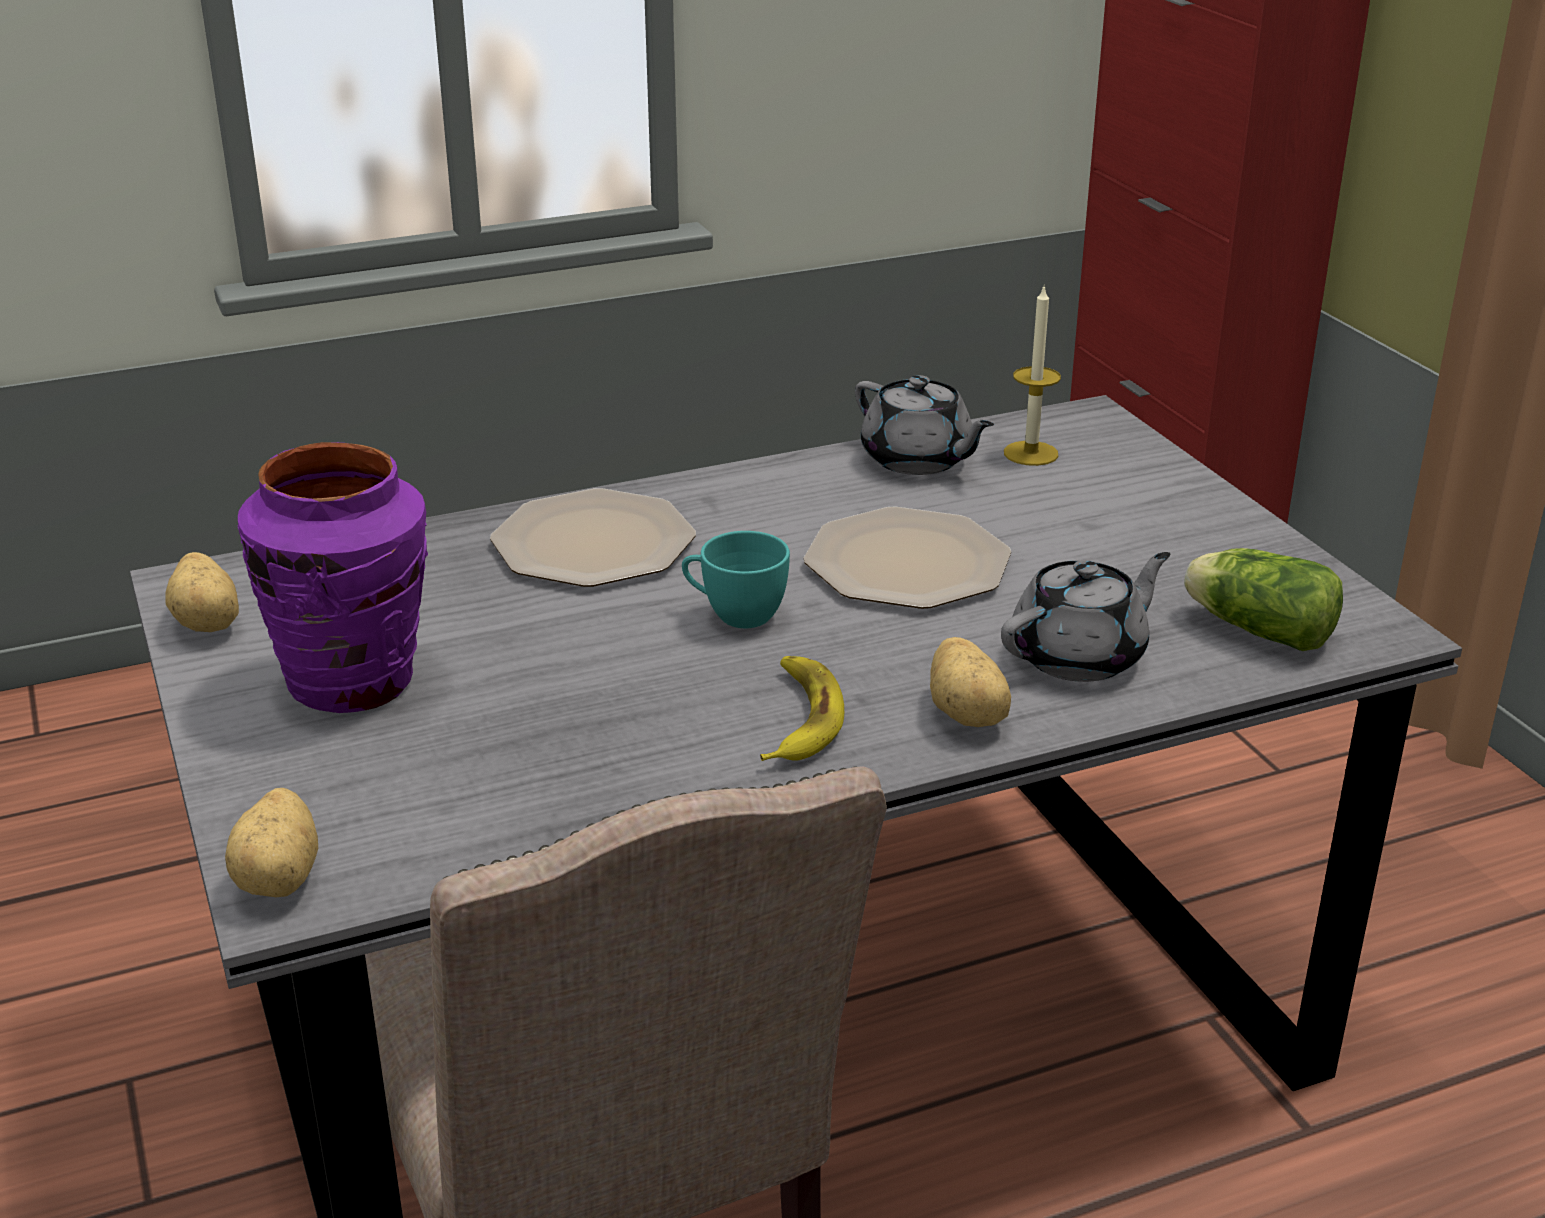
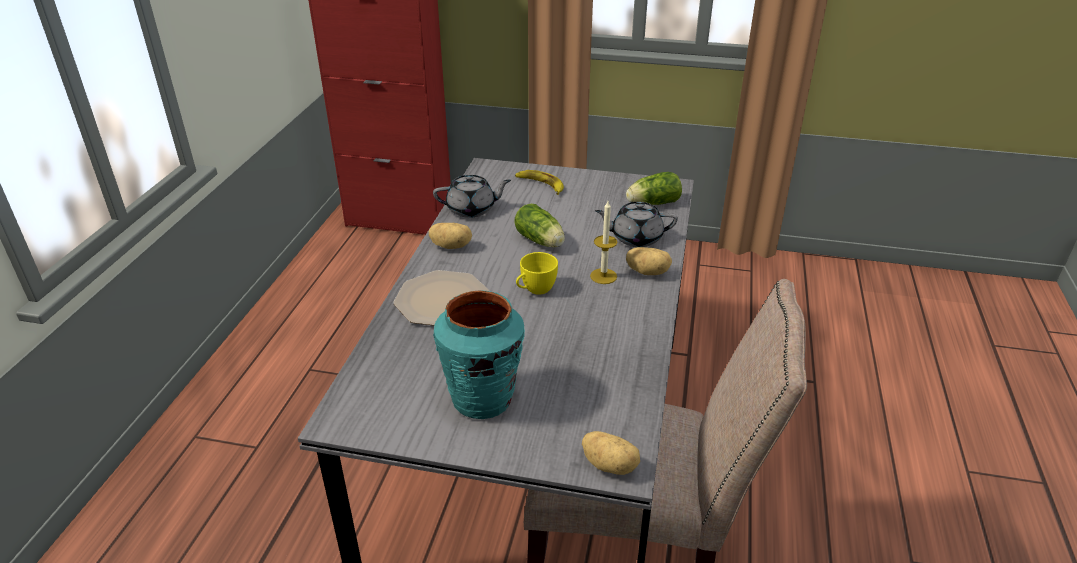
camera: 55 degrees left, 5 degrees up
(209, 622) = (382, 426): potato -> potato (451, 246)
(353, 682) = (482, 399): purple vase -> turquoise vase
(734, 615) = (535, 290): turquoise cup -> yellow cup
(799, 718) = (617, 304): banana -> banana (540, 185)
(909, 562) = (541, 241): plate -> lettuce
(1030, 453) = (496, 188): candle -> candle (603, 276)
(1080, 656) = (635, 238): grey teapot -> grey teapot turned 90 degrees counterclockwise

